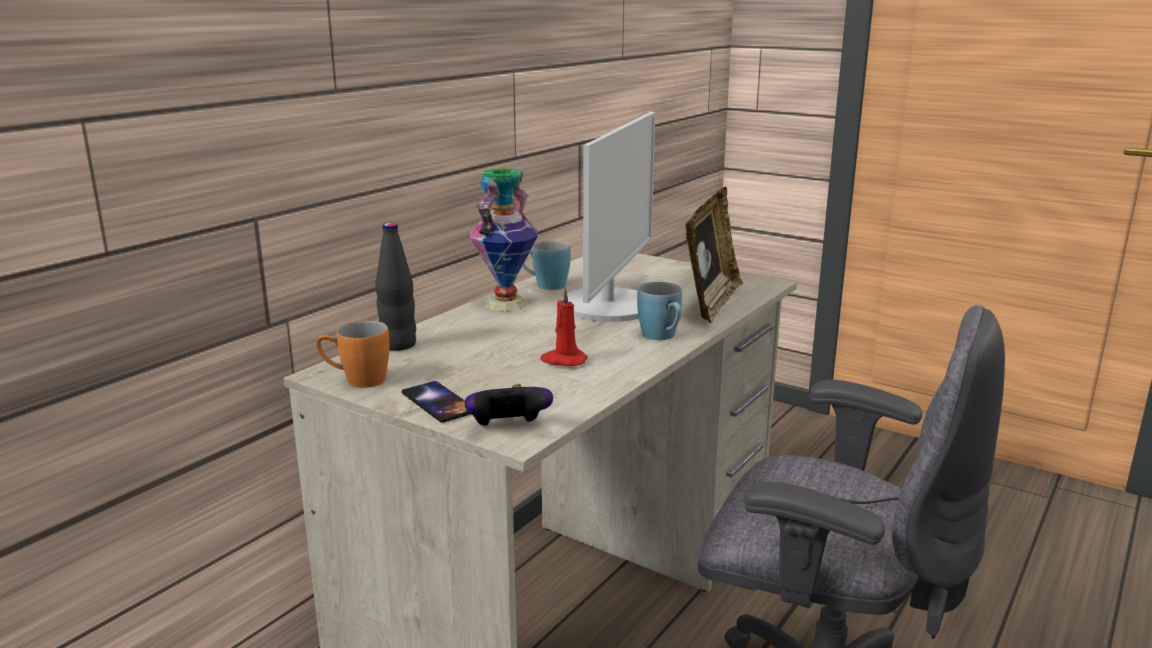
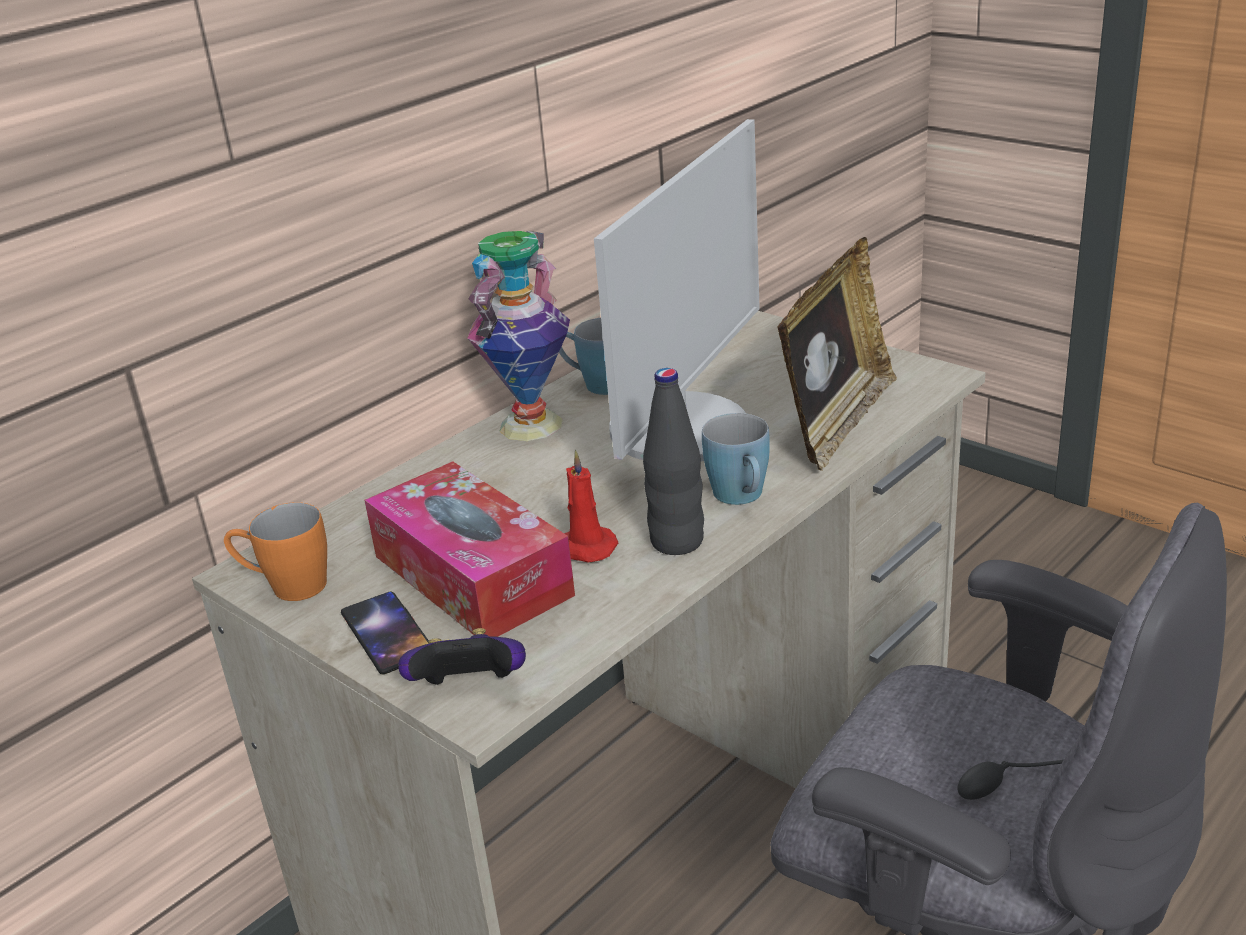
camera: 10 degrees right, 10 degrees up
(398, 345) = (360, 513): black bottle -> black bottle (677, 542)
(490, 374) = (472, 575): none -> tissue box

